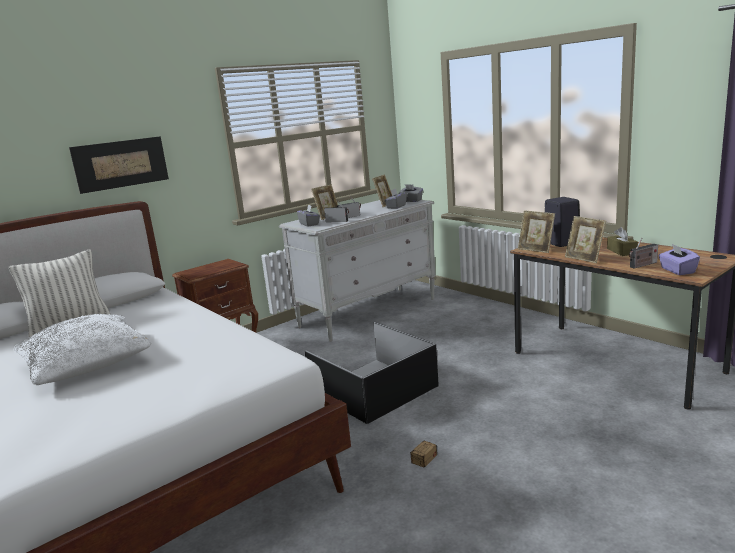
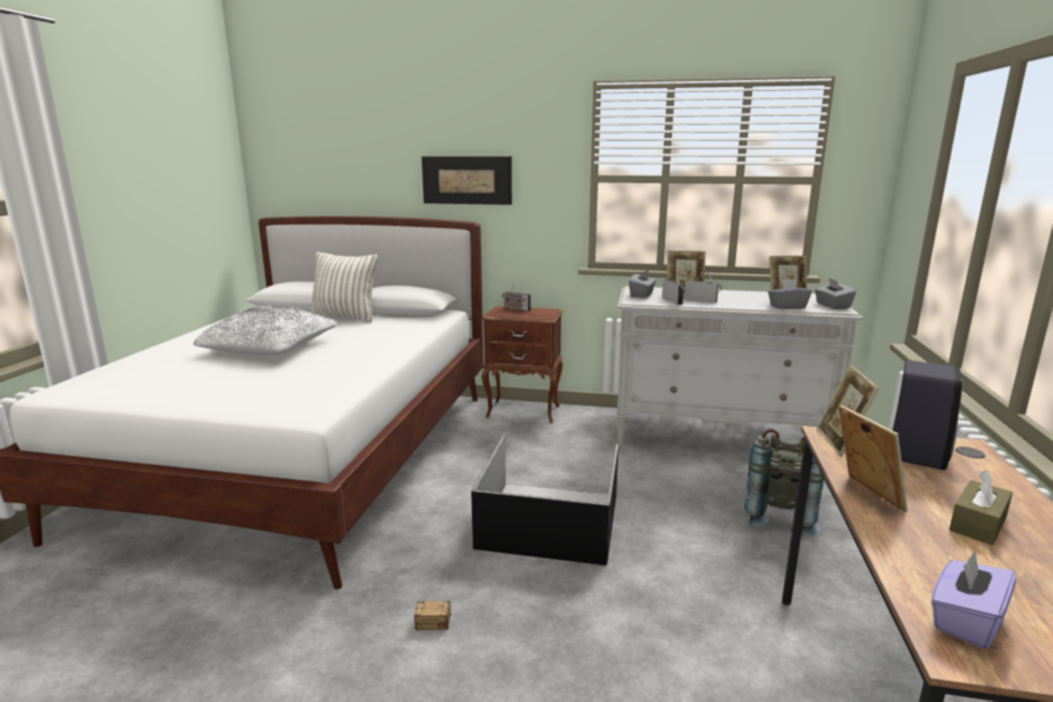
camera: 50 degrees right, 0 degrees up
(455, 326) = (778, 516): none -> grey backpack
(584, 258) = (864, 495): picture frame -> picture frame turned 150 degrees clockwise
(642, 265) = (930, 566): radio -> radio (515, 309)

